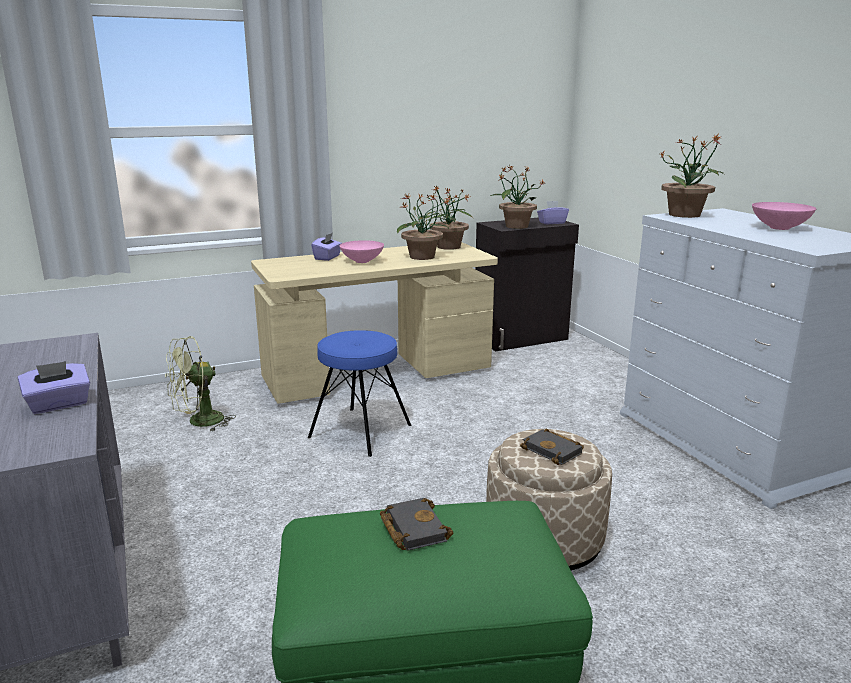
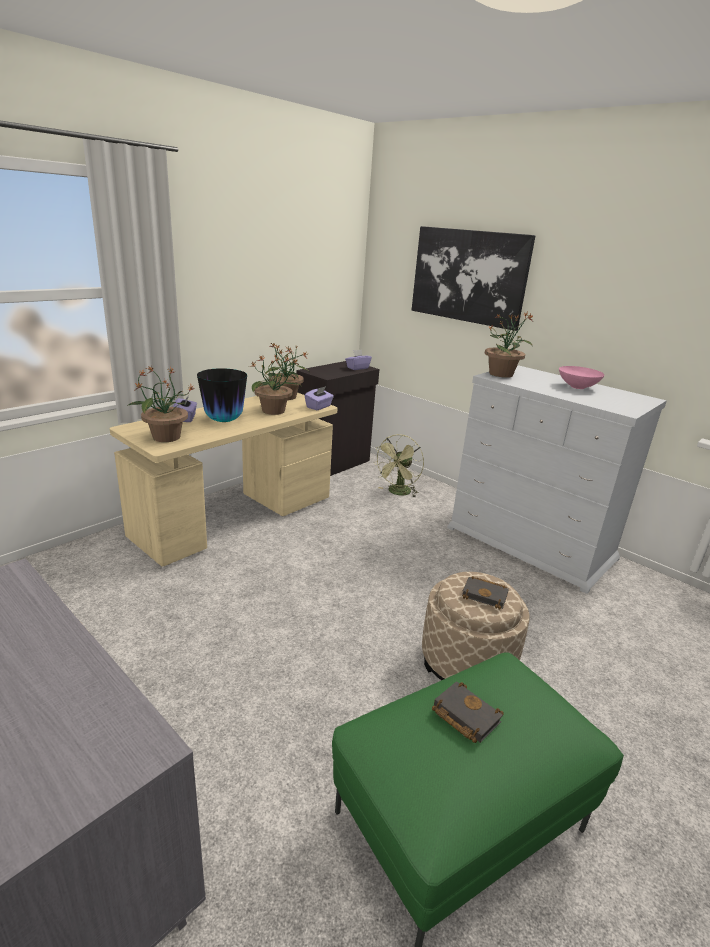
camera: 25 degrees left, 5 degrees up
(59, 404) = (78, 684): purple tissue box -> purple tissue box (319, 407)
(199, 422) = (89, 603): green fan -> green fan (397, 493)
(360, 431) = (256, 582): blue stool -> none
(362, 261) = (224, 421): pink bowl -> vase
(516, 226) = (333, 373): potted plant -> potted plant (165, 437)
(676, 103) = (468, 276): none -> picture

